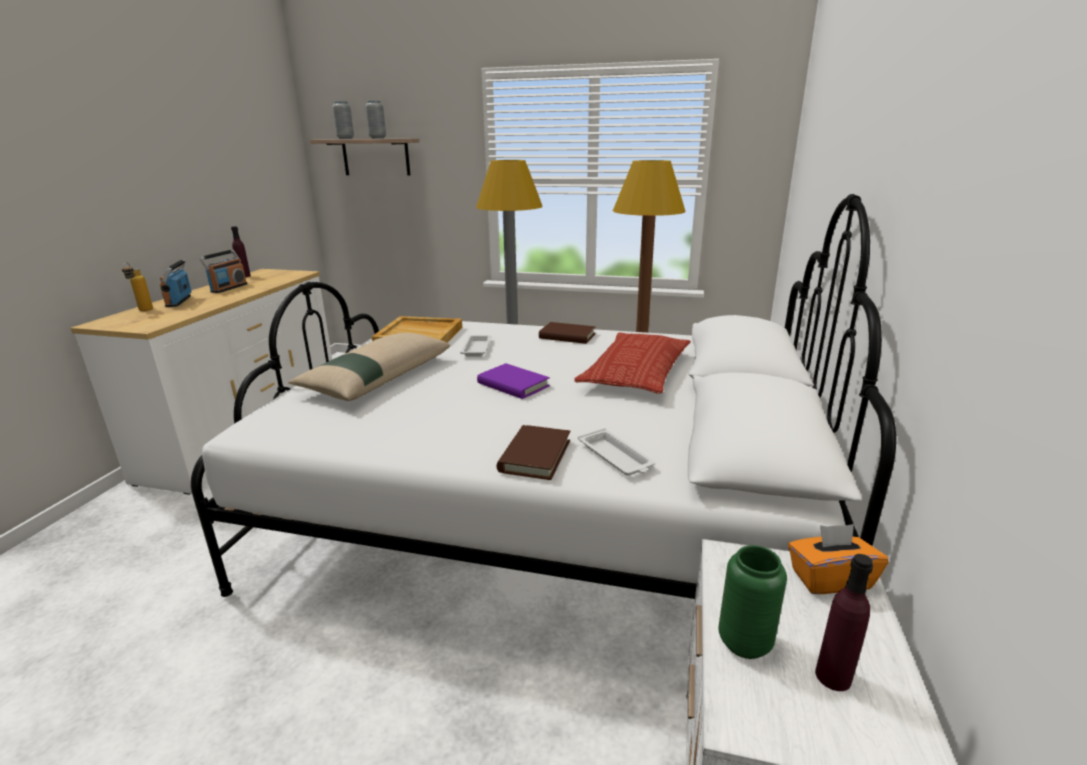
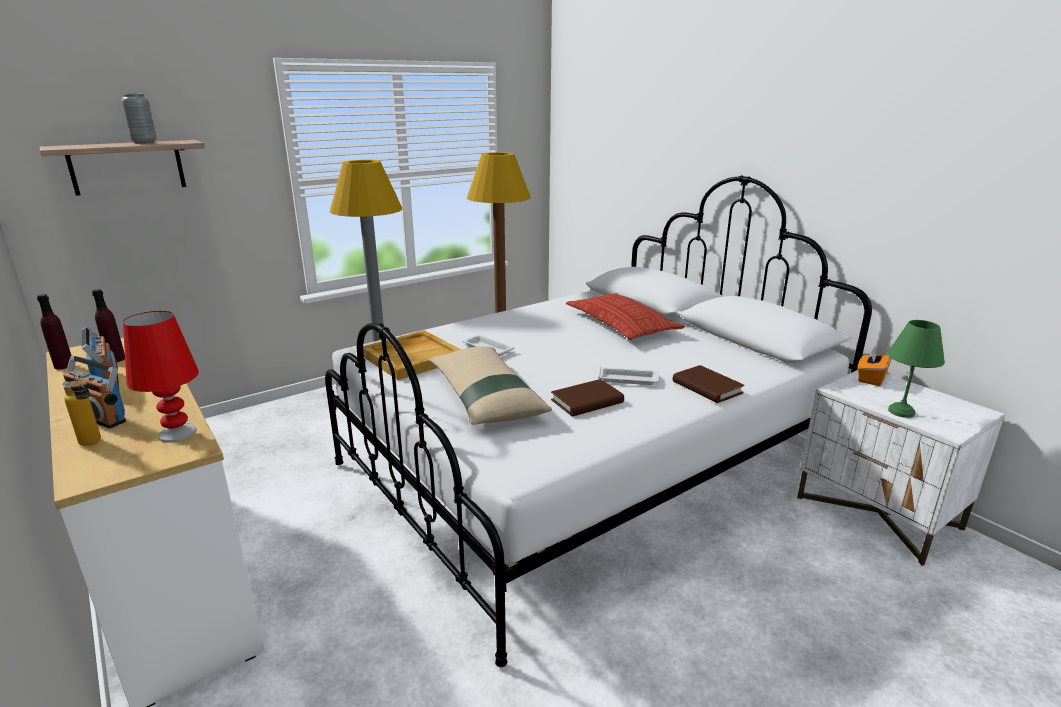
camera: 50 degrees left, 0 degrees up
(167, 318) = (178, 433): none -> red table lamp
(345, 138) = (90, 145): grey vase -> none
(513, 385) = (585, 360): purple book -> none
(567, 336) = (521, 318): brown book -> brown book (587, 401)
(615, 457) = (735, 369): white tray -> white tray (629, 379)
(744, 642) = (902, 412): green vase -> green table lamp
(833, 676) = (933, 405): purple bottle -> purple bottle (116, 359)

